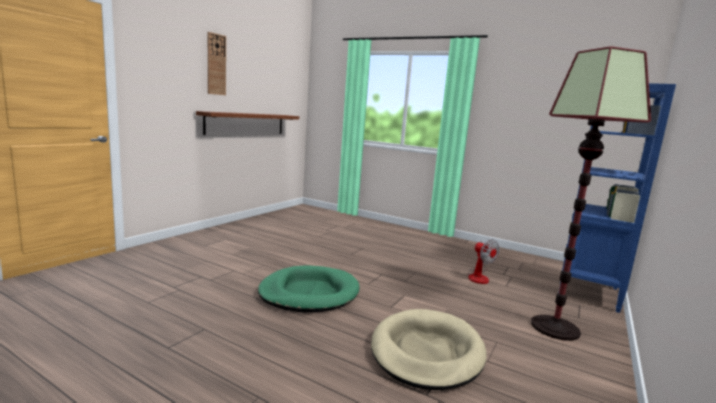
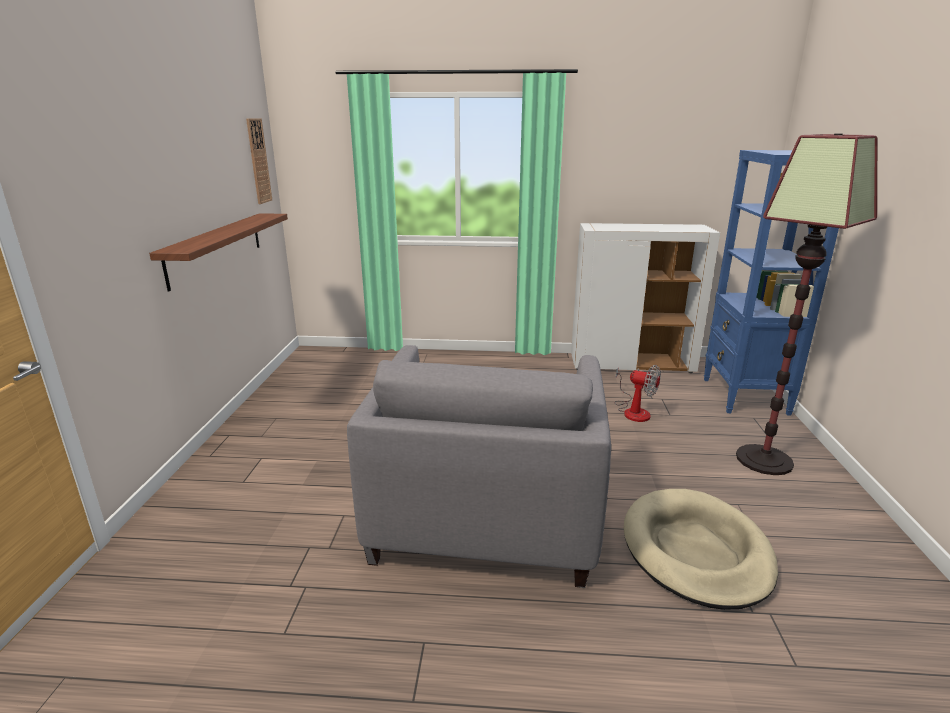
camera: 25 degrees left, 10 degrees up
(216, 64) = (158, 155): wall clock -> wall clock (258, 161)
(309, 293) = (485, 515): green dog bed -> grey armchair
(511, 255) = (631, 364): none -> white cabinet

